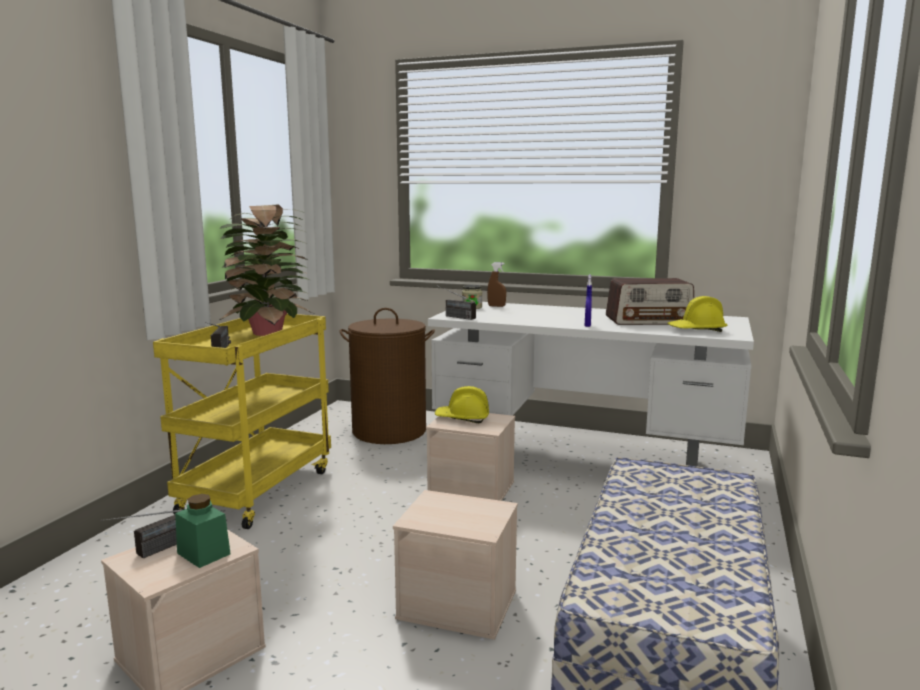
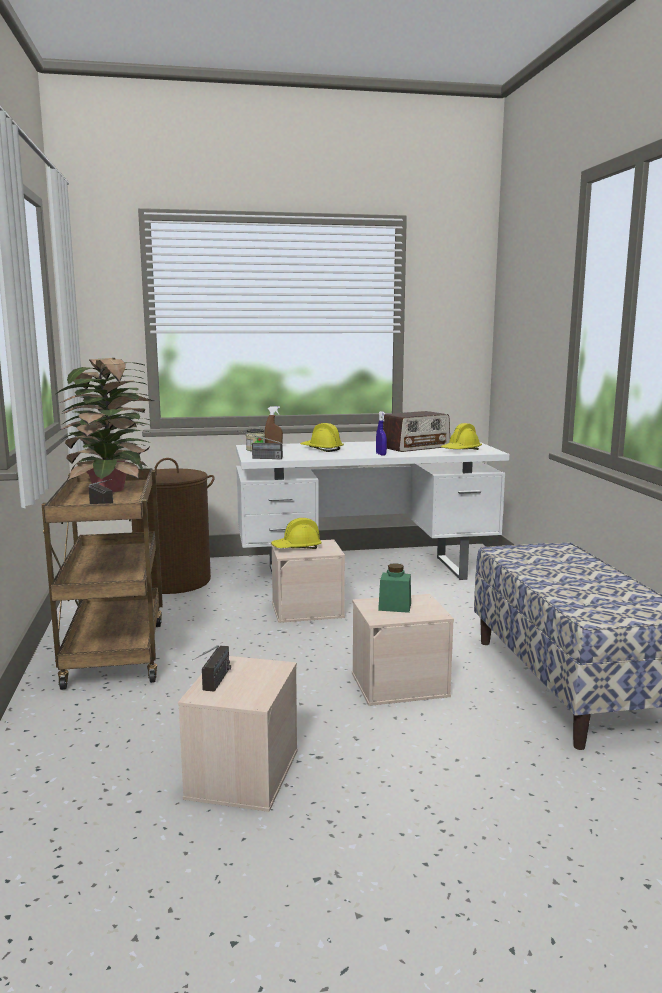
camera: 30 degrees left, 0 degrees up
(203, 553) = (259, 675): green jar -> green jar (394, 607)
(257, 490) = (114, 652): yellow cart -> brown cart
(538, 313) = (321, 449): none -> yellow hard hat

